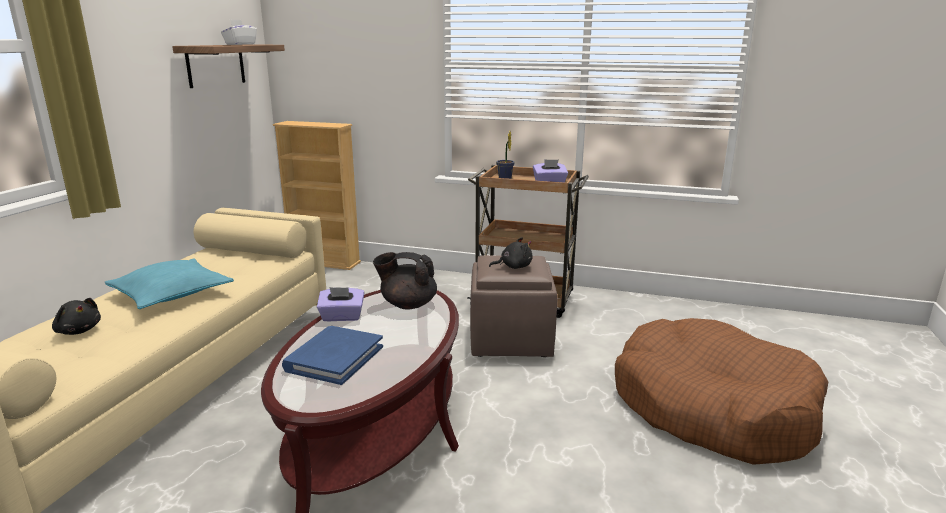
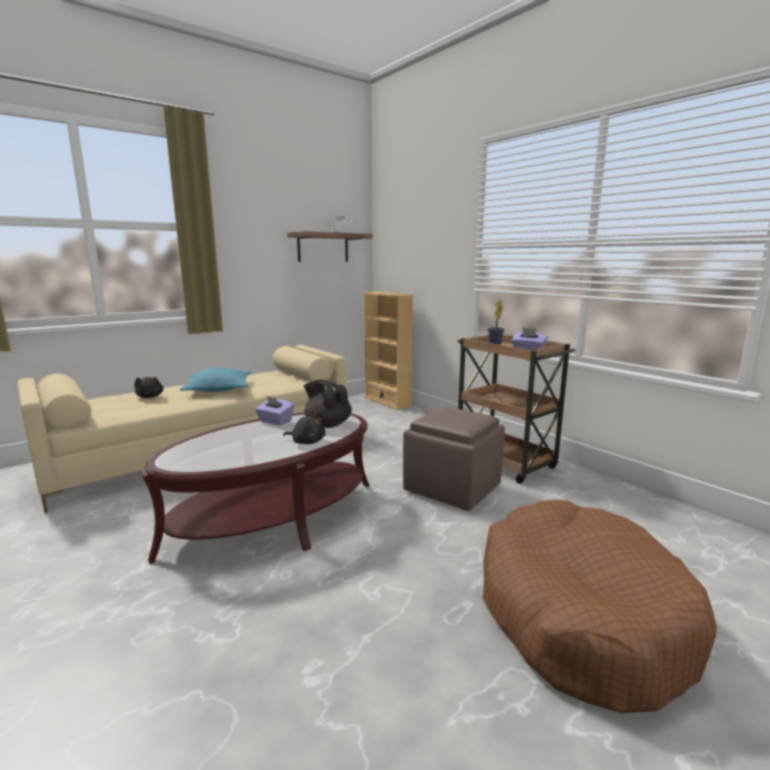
camera: 35 degrees right, 5 degrees down
(334, 358) = (226, 443): blue book -> none
(513, 267) = (451, 418): black plush toy -> black plush toy (307, 442)

